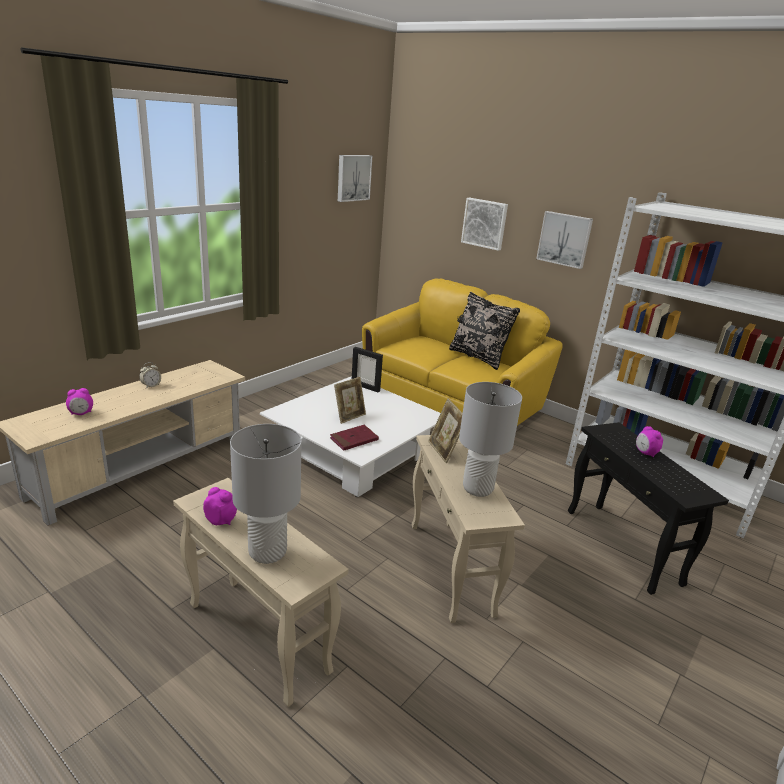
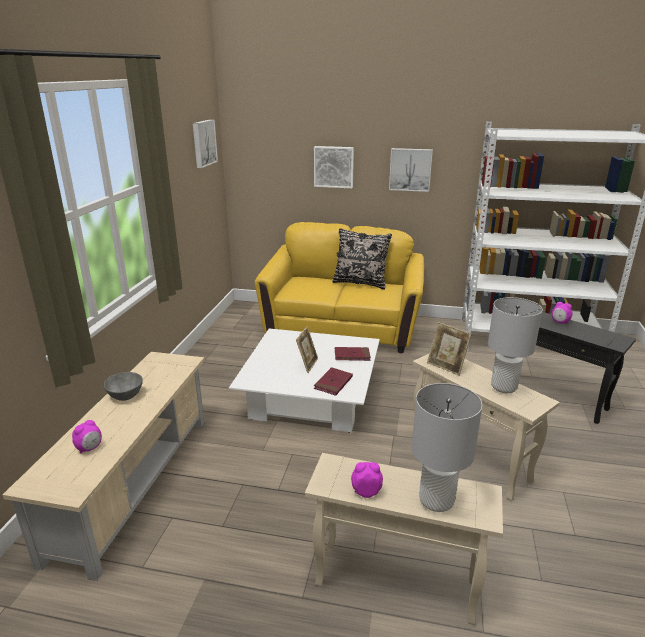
camera: 25 degrees left, 0 degrees up
(151, 385) = (126, 395): alarm clock -> grey bowl
(365, 387) = (291, 334): picture frame -> none
(401, 422) = (352, 355): none -> red book

